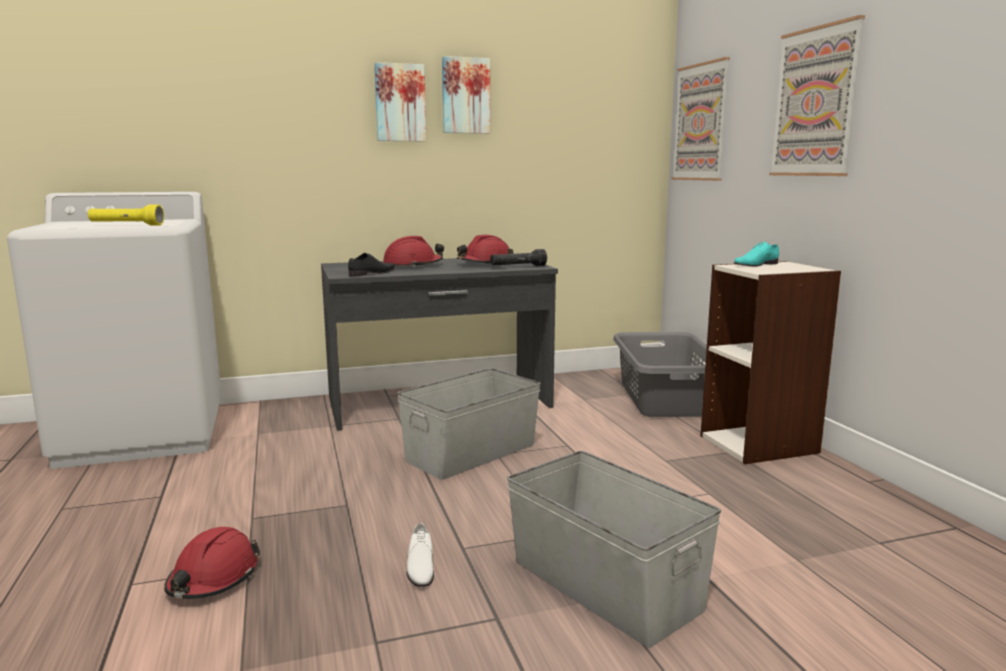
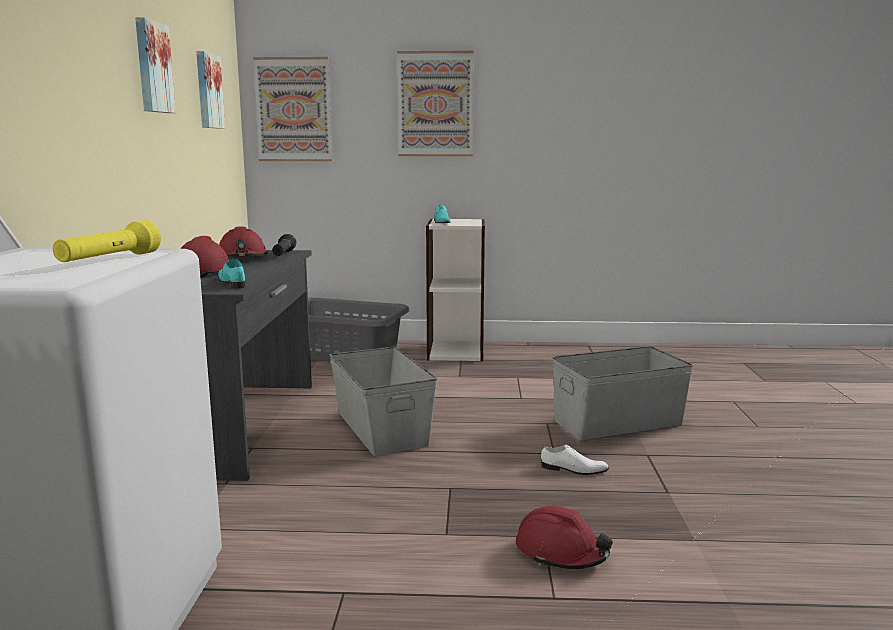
camera: 70 degrees left, 0 degrees up
(373, 273) = (233, 282): black shoe -> turquoise shoe
(400, 103) = (115, 70): picture -> picture (207, 91)

